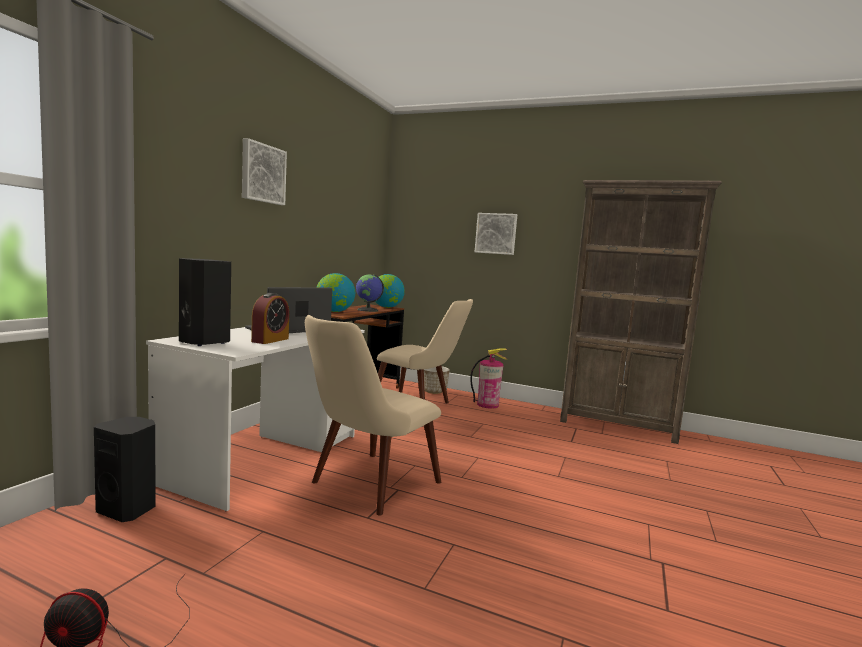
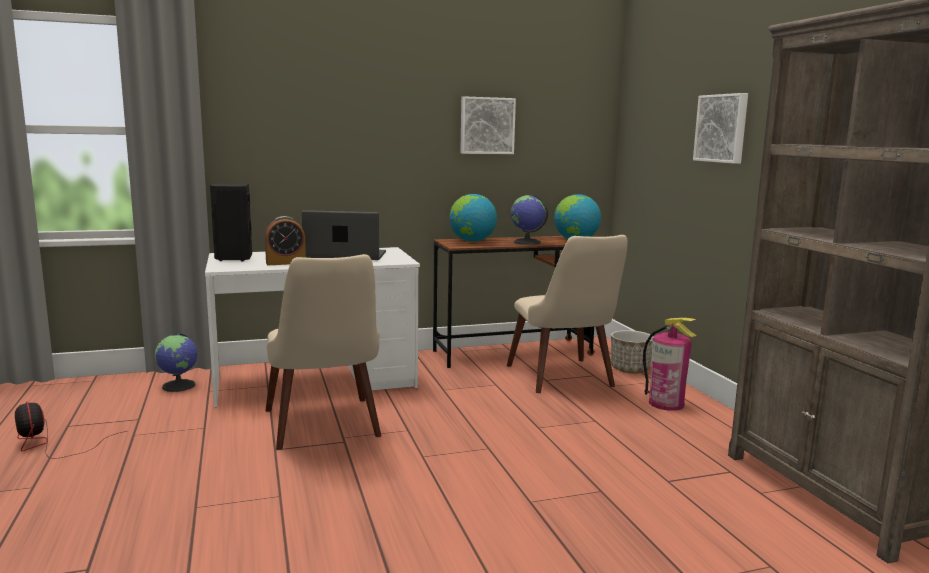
camera: 50 degrees right, 5 degrees up
(128, 509) = (179, 386): black speaker -> globe
(262, 173) = (365, 87): picture -> picture (486, 125)
(365, 487) = (326, 429): beige chair -> beige chair turned 105 degrees counterclockwise

